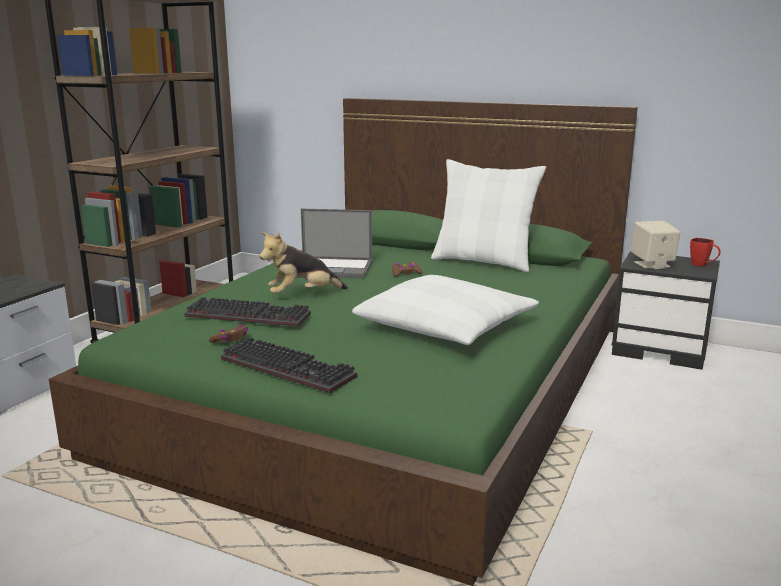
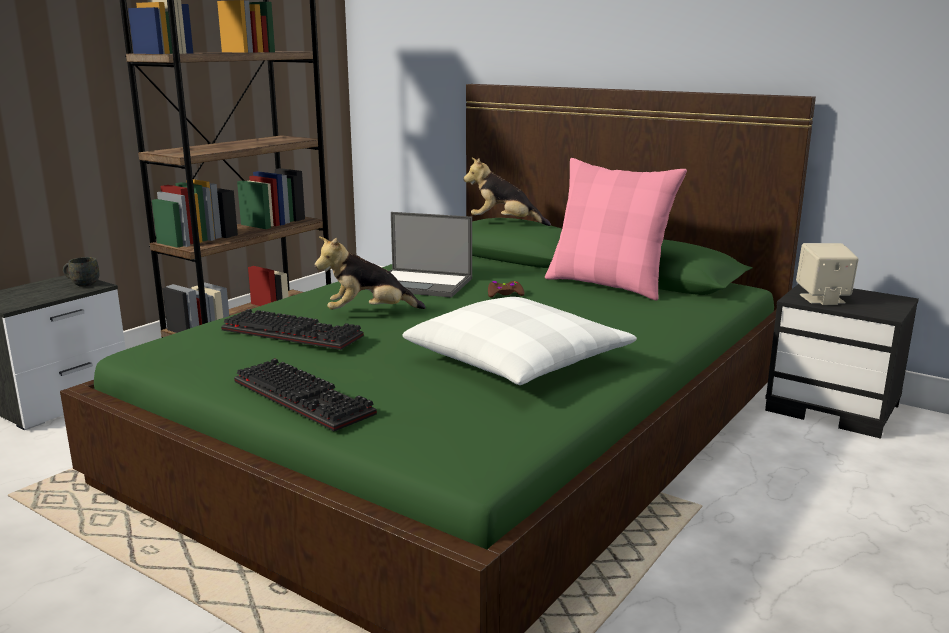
camera: 10 degrees right, 0 degrees up
(30, 283) = (82, 284): none -> grey mug
(230, 339) = (257, 359): brown game controller -> none
(387, 215) = (504, 223): none -> plush toy
(483, 262) = (608, 285): white pillow -> pink pillow
(703, 265) = (891, 303): red mug -> none

